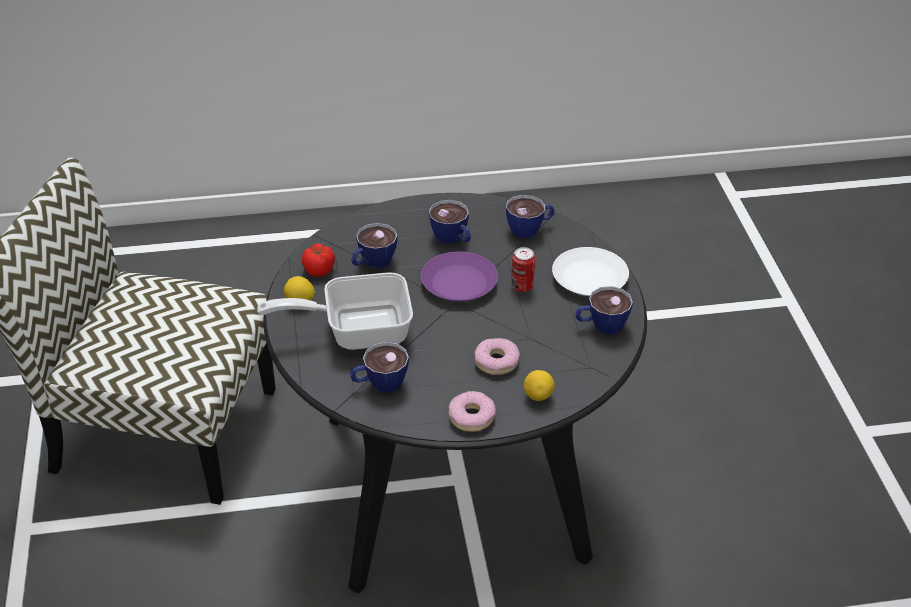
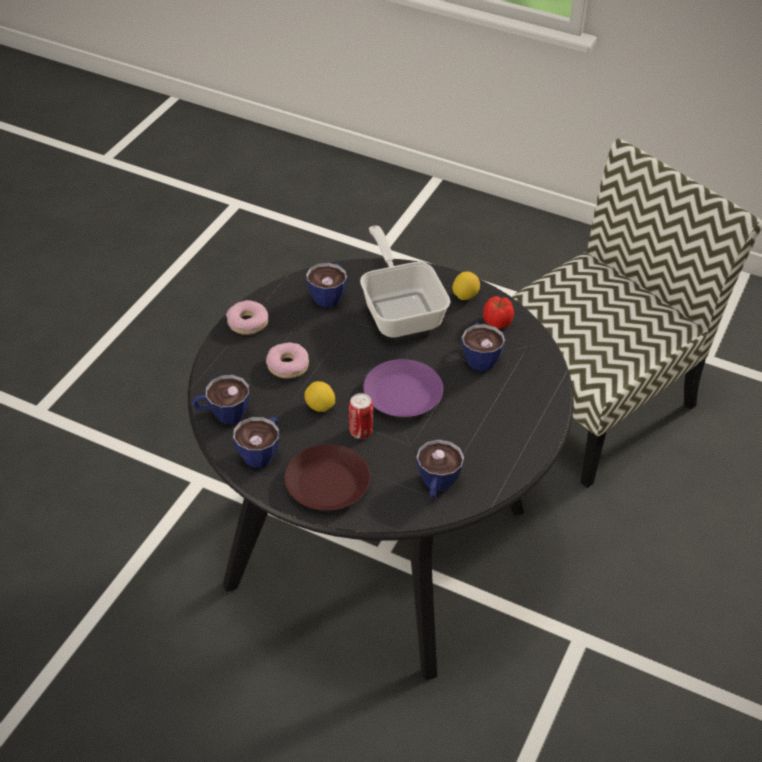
camera: 125 degrees right, 5 degrees up
(356, 330) = (401, 309): frying pan -> frying pan turned 45 degrees counterclockwise
(452, 239) = (469, 423): cup -> cup (222, 414)
(538, 396) = (229, 368): lemon -> lemon (320, 407)
(589, 279) = (327, 483): white plate -> brown plate

